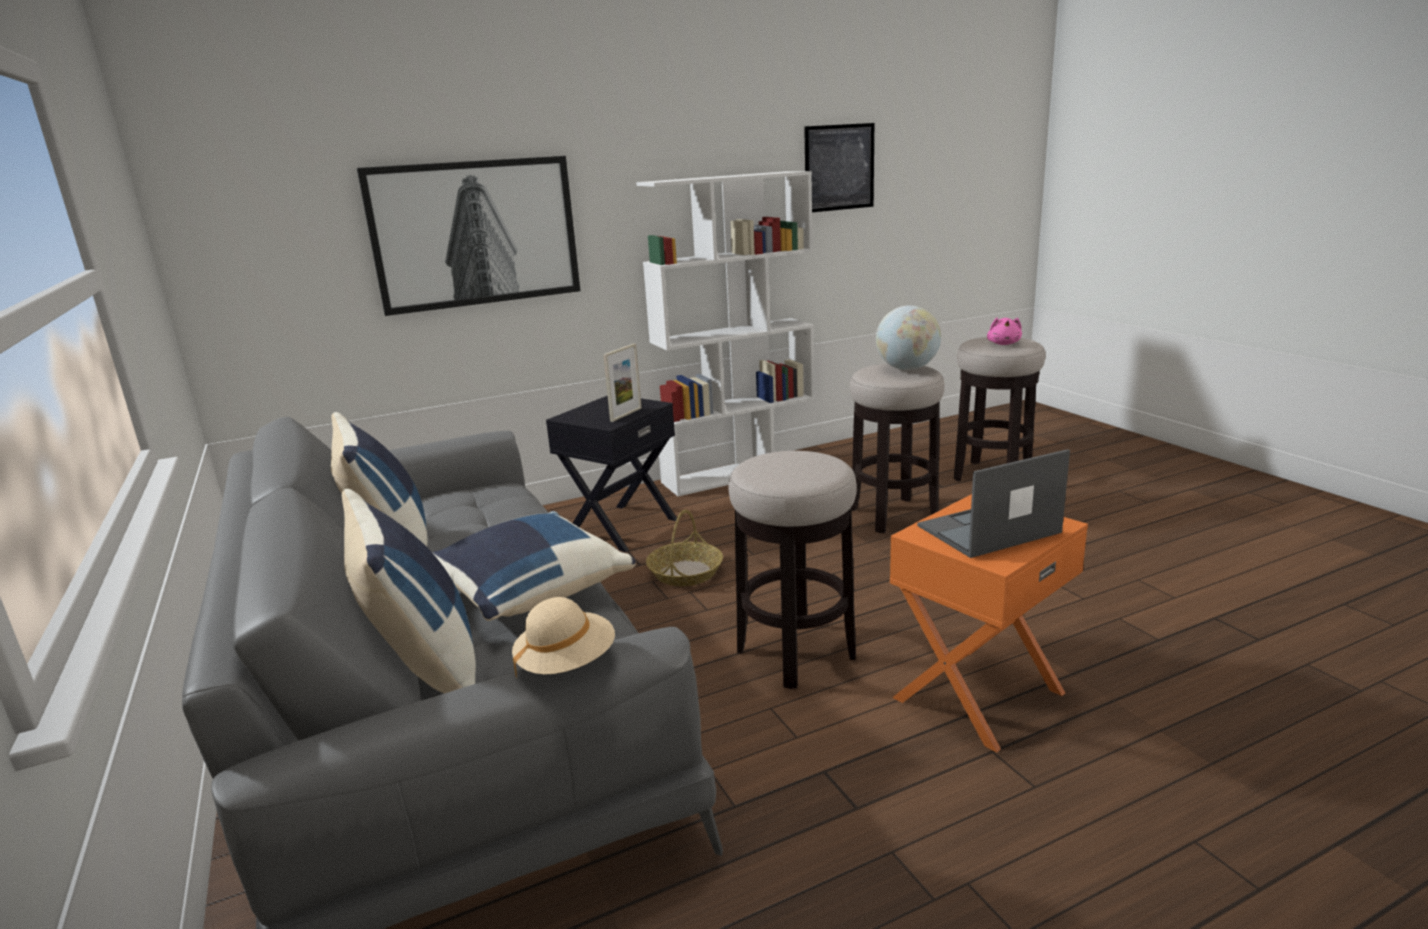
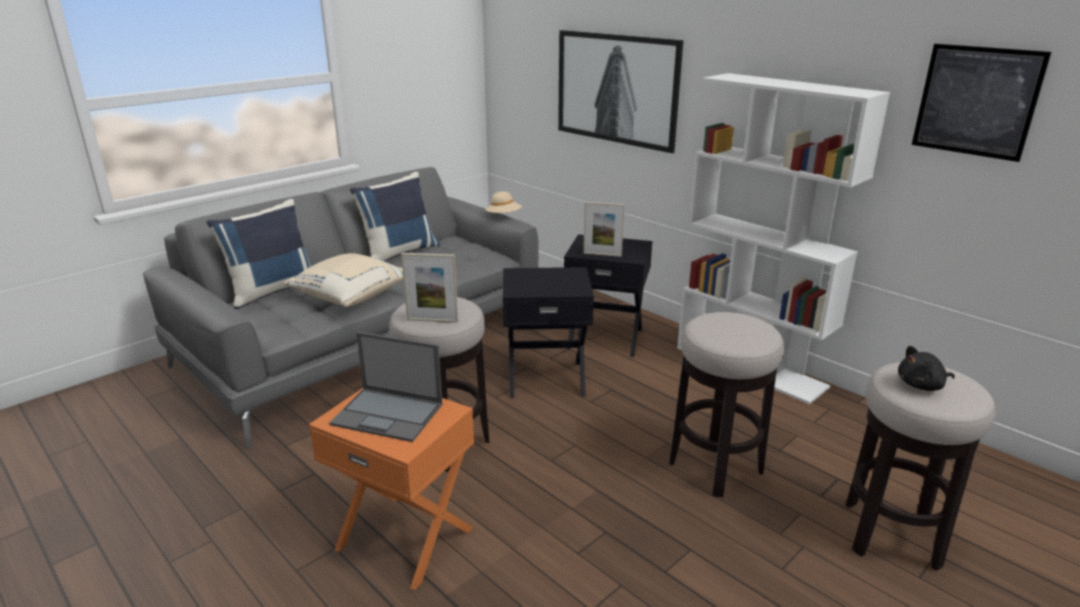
camera: 70 degrees right, 5 degrees up
(529, 592) = (351, 295): blue pillow -> beige pillow
(566, 663) = (210, 302): beige hat -> beige hat (504, 216)
(685, 572) = (546, 378): basket -> black side table
(822, 468) = (432, 320): none -> picture frame
(907, 369) = (741, 332): globe -> none
(987, 530) = (389, 414): laptop -> laptop turned 150 degrees clockwise
(1004, 344) = (922, 385): pink plush toy -> black plush toy

